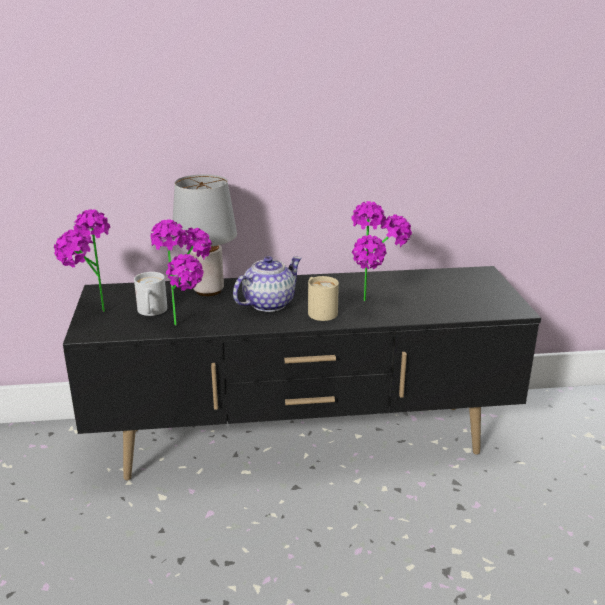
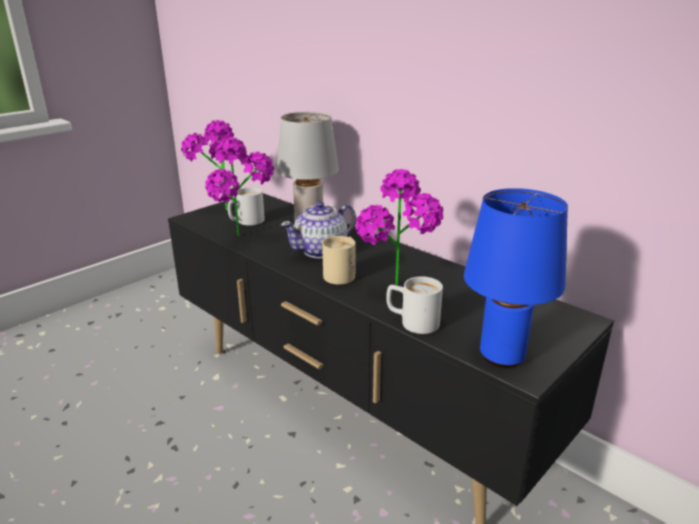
camera: 50 degrees right, 0 degrees up
(268, 304) = (321, 250): teapot -> teapot turned 135 degrees clockwise
(421, 316) = (412, 322): none -> white mug
(492, 308) = (500, 356): none -> blue table lamp

